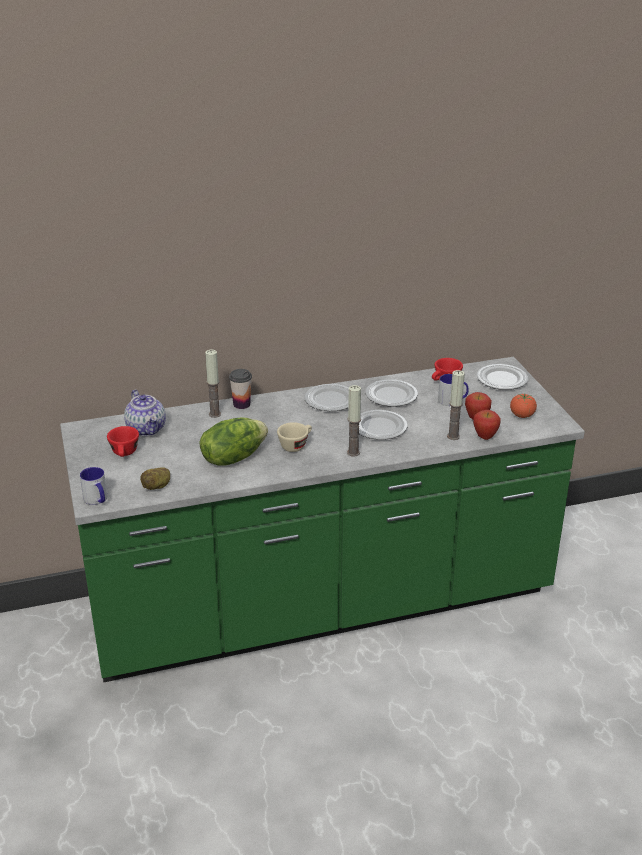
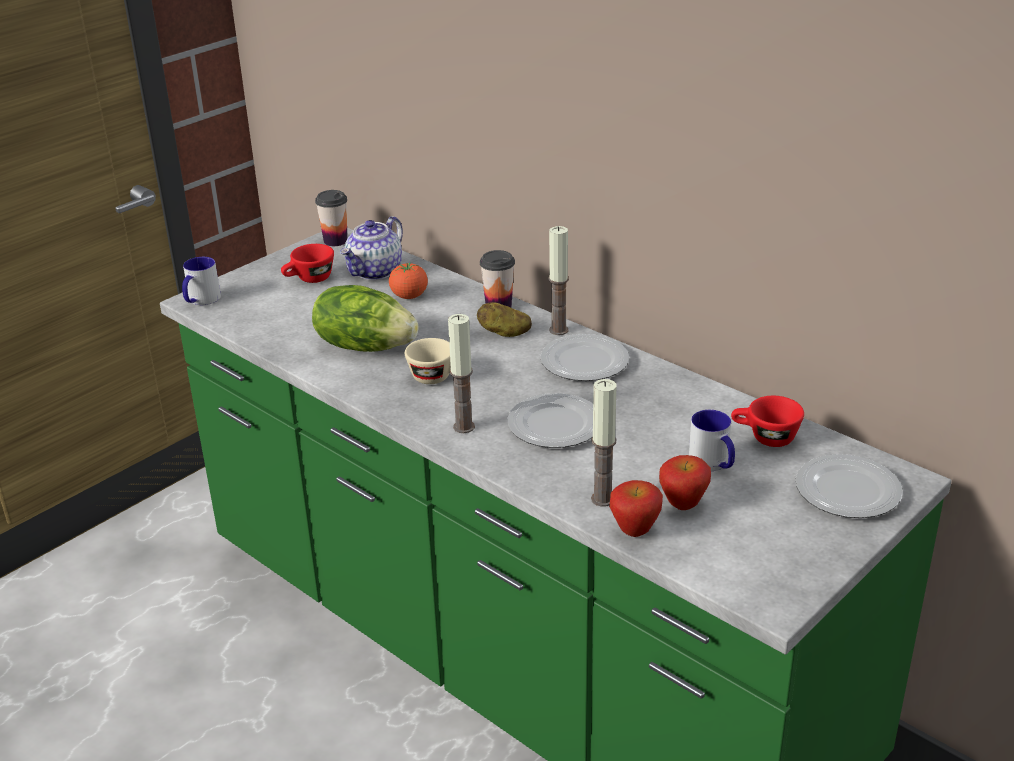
camera: 60 degrees right, 0 degrees up
(84, 430) = (335, 241): none -> cup
(157, 486) = (257, 323): potato -> potato (504, 333)
(215, 414) = (454, 298): candle -> candle (558, 330)
(392, 396) = (659, 406): plate -> none
(522, 416) = (751, 550): tomato -> tomato (409, 296)

